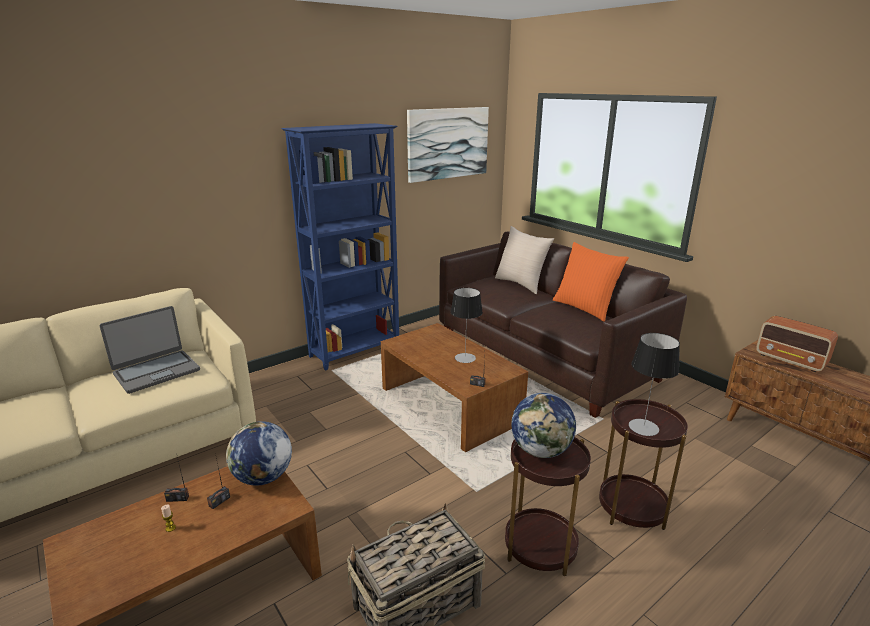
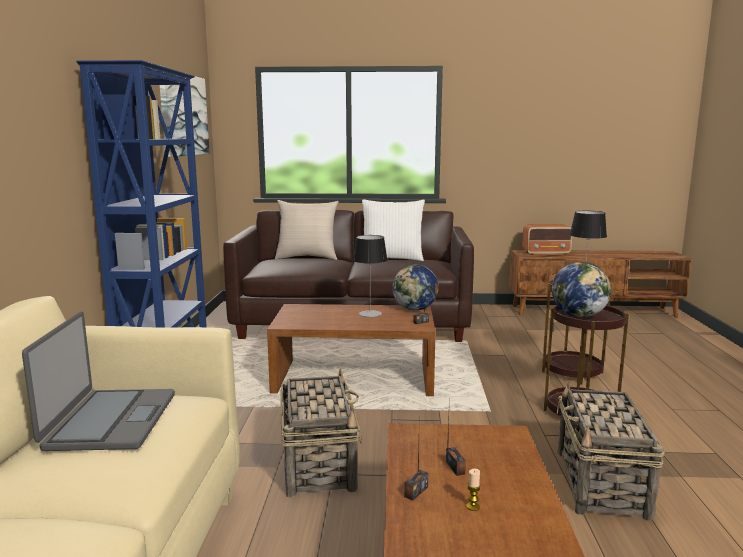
camera: 50 degrees left, 10 degrees down
(263, 478) = (440, 436): globe -> globe (415, 309)
(314, 453) = (318, 463): none -> basket
(585, 308) = (392, 258): orange pillow -> white pillow

